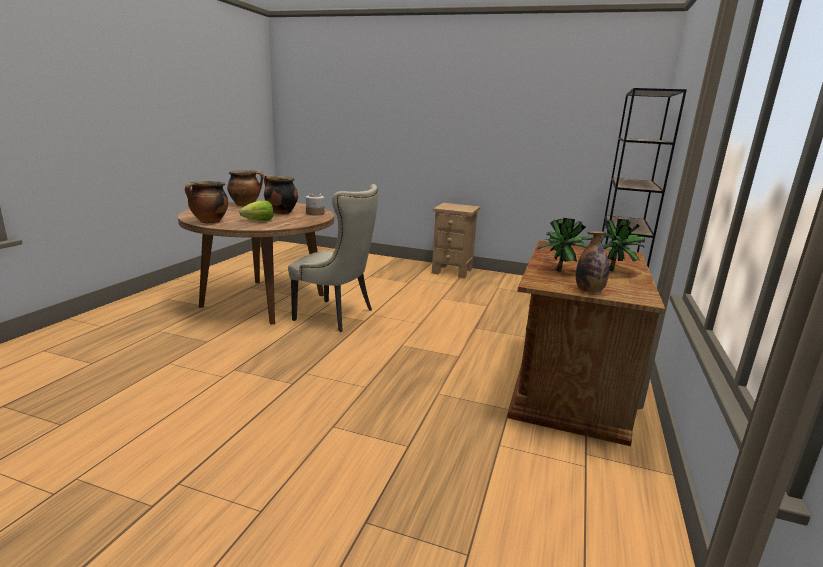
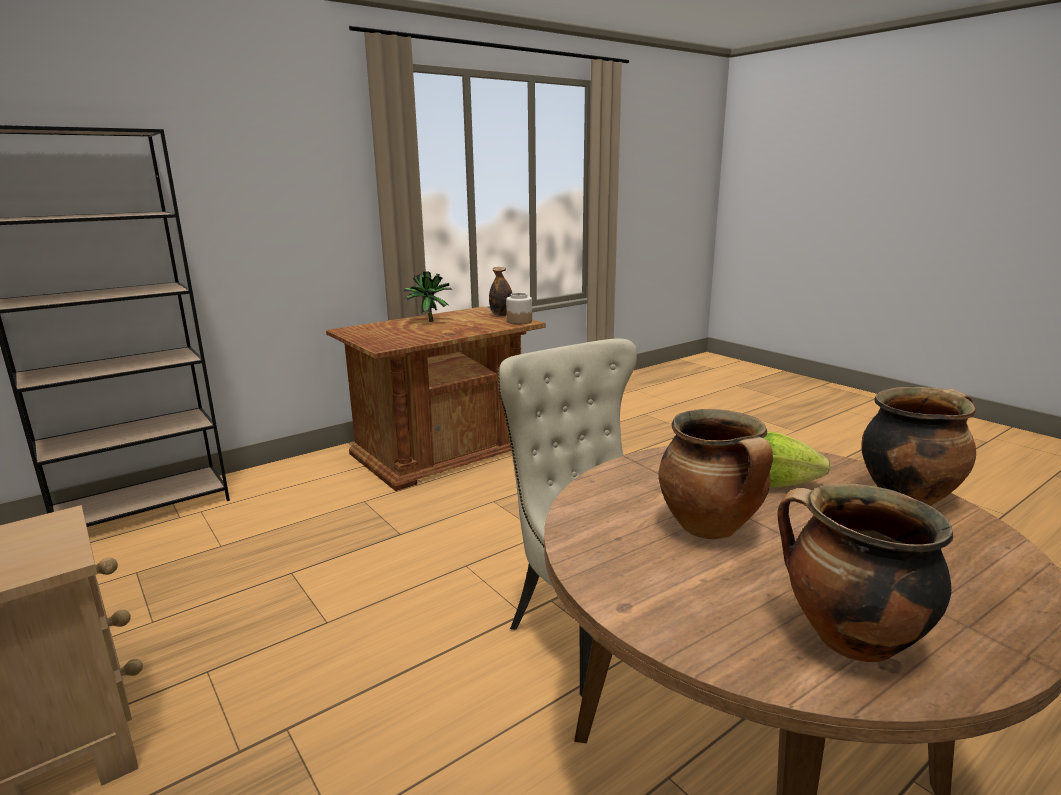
camera: 145 degrees left, 0 degrees up
(315, 213) = (609, 504): jar -> jar (519, 321)
(562, 271) = (475, 325): potted plant -> none

